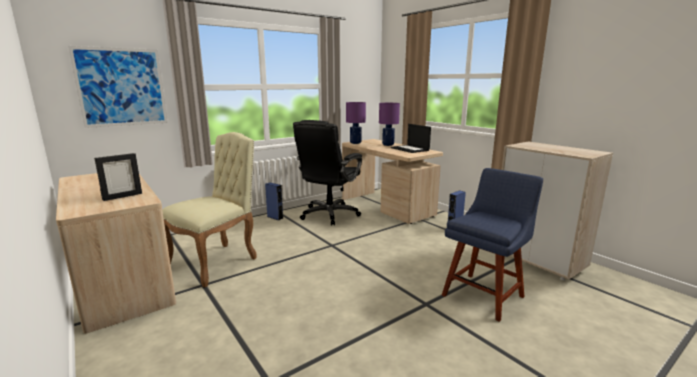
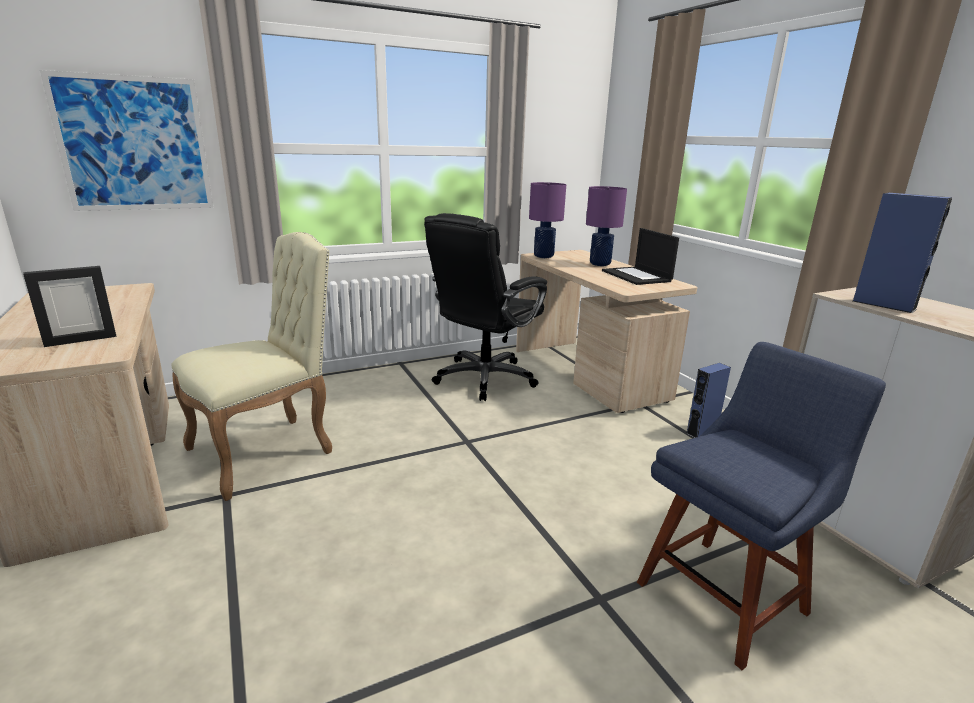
camera: 10 degrees right, 5 degrees up
(275, 217) = (393, 375): blue speaker -> blue speaker (883, 305)

